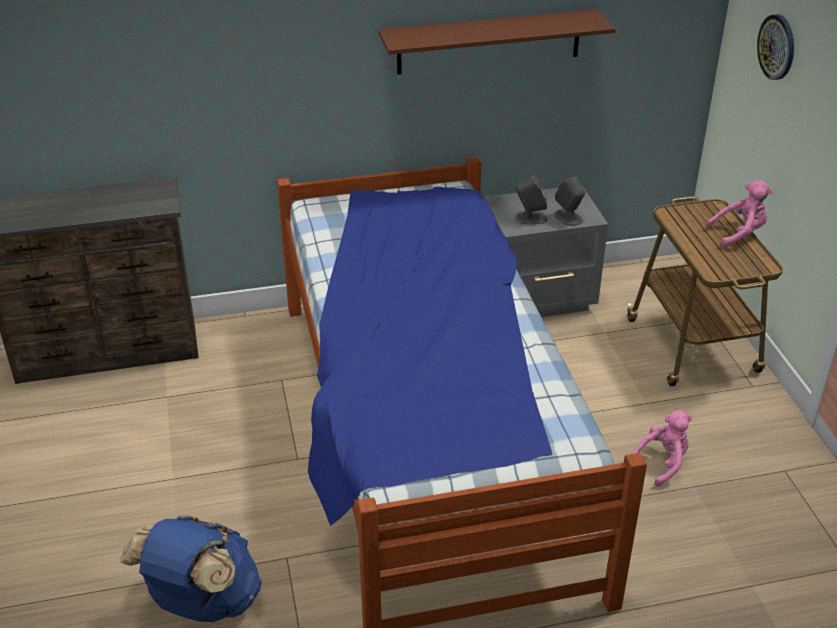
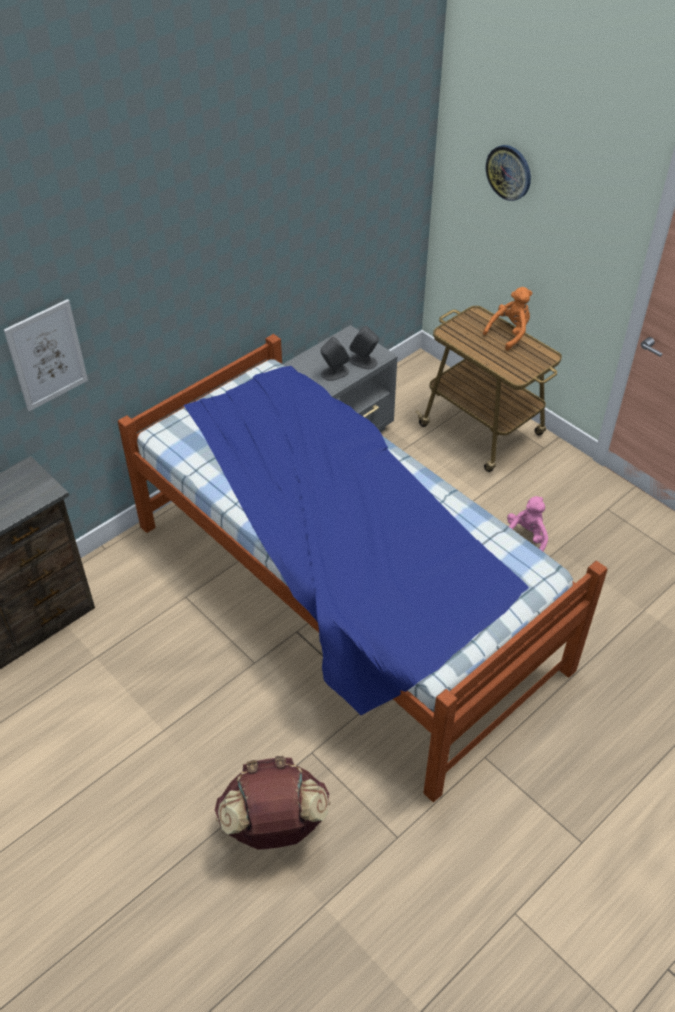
camera: 30 degrees left, 10 degrees up
(202, 603) = (274, 825): blue backpack -> brown backpack
(211, 81) = (47, 355): none -> picture
(489, 42) = (270, 232): brown shelf -> none
(739, 234) = (509, 333): pink plush toy -> orange plush toy

